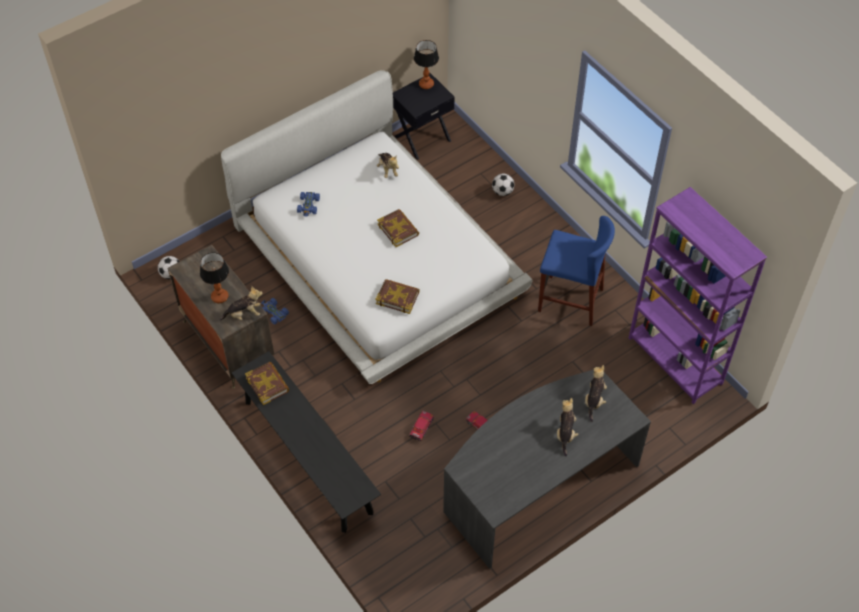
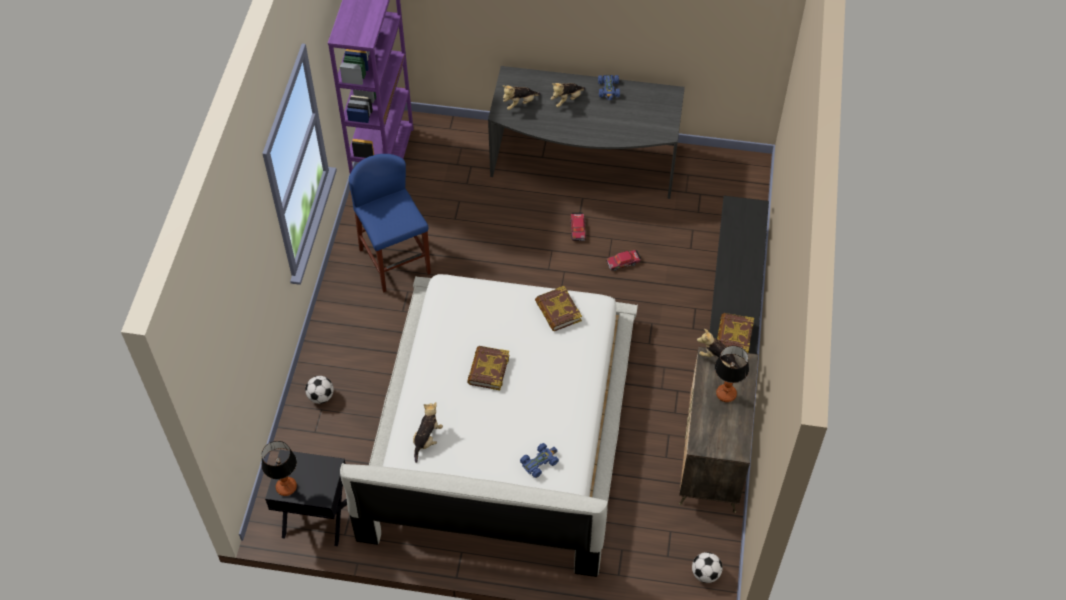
camera: 135 degrees left, 0 degrees up
(273, 313) = (646, 452): blue toy car -> blue toy car (608, 89)

